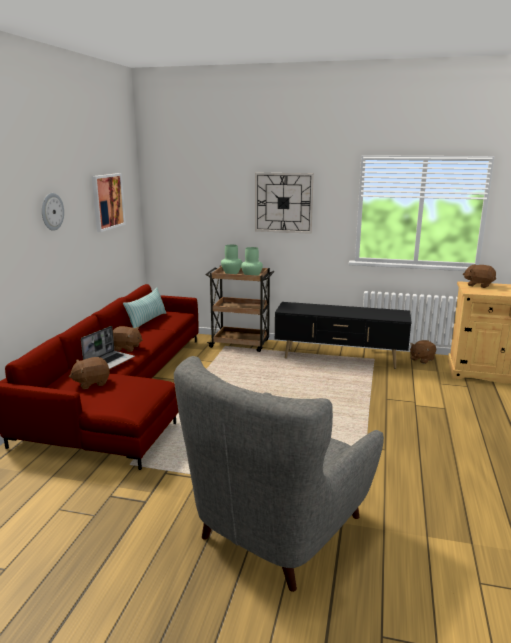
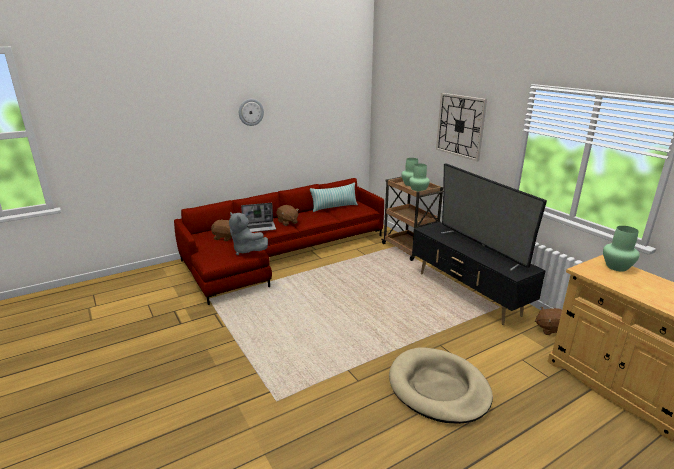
camera: 45 degrees right, 5 degrees up
(107, 201) = (321, 107): picture -> none
(148, 384) = (246, 250): none -> grey plush toy
(278, 530) = (201, 382): grey armchair -> none
(348, 310) = (481, 248): none -> television
(434, 424) = (438, 388): none -> beige dog bed
(478, 285) = (617, 267): brown plush toy -> green vase

